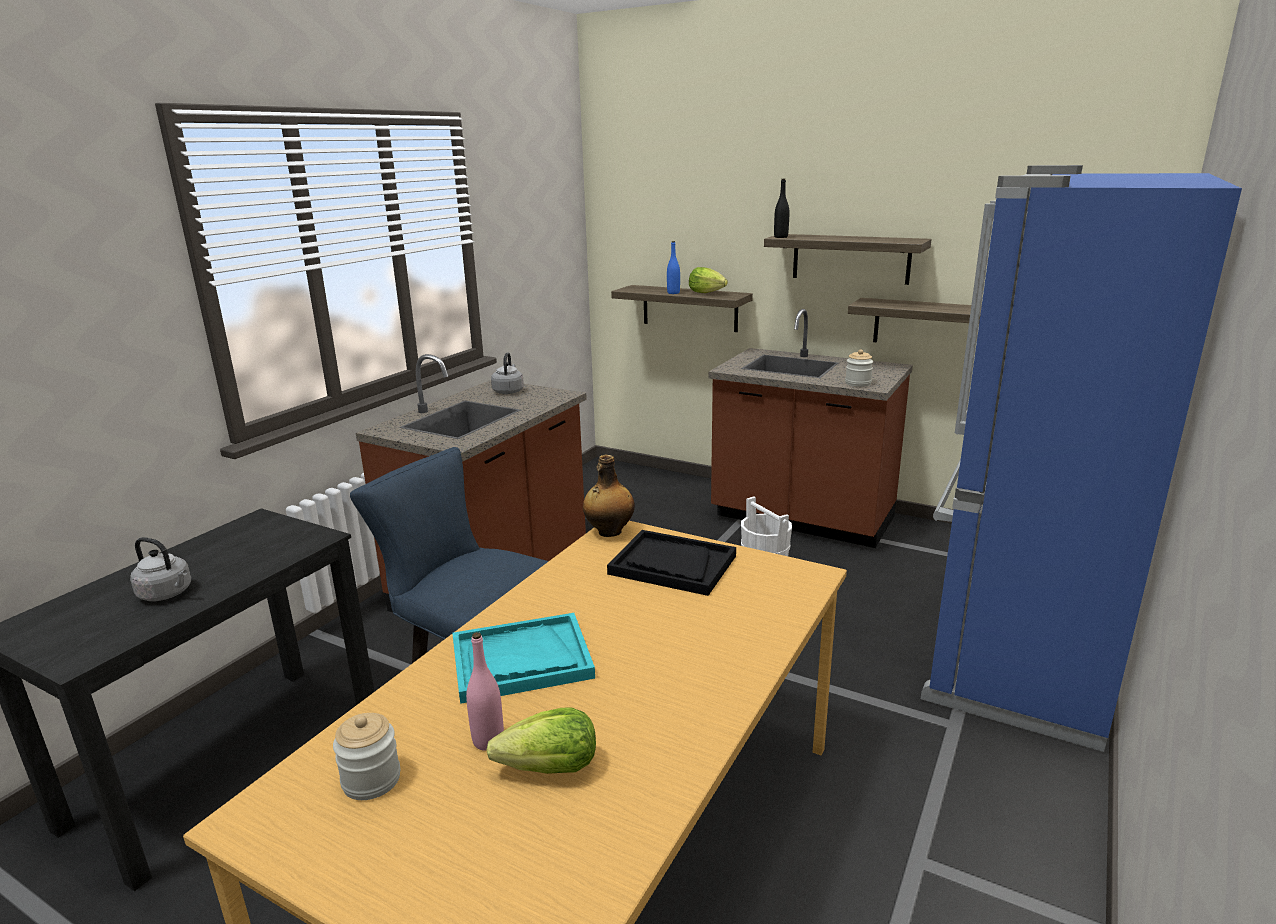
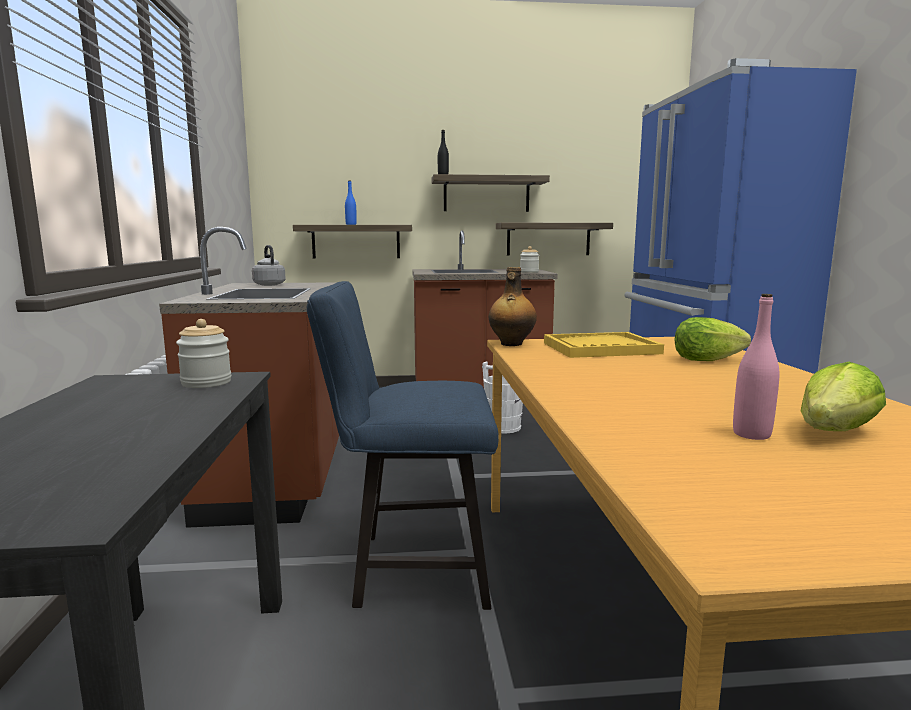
camera: 35 degrees left, 10 degrees down
(167, 594) = (107, 438): grey kettle -> none
(371, 780) = (744, 480): jar -> jar (206, 382)
(521, 660) = (639, 398): turquoise tray -> none
(672, 565) = (600, 348): black tray -> yellow tray
(706, 293) = (377, 224): lettuce -> lettuce (705, 360)

